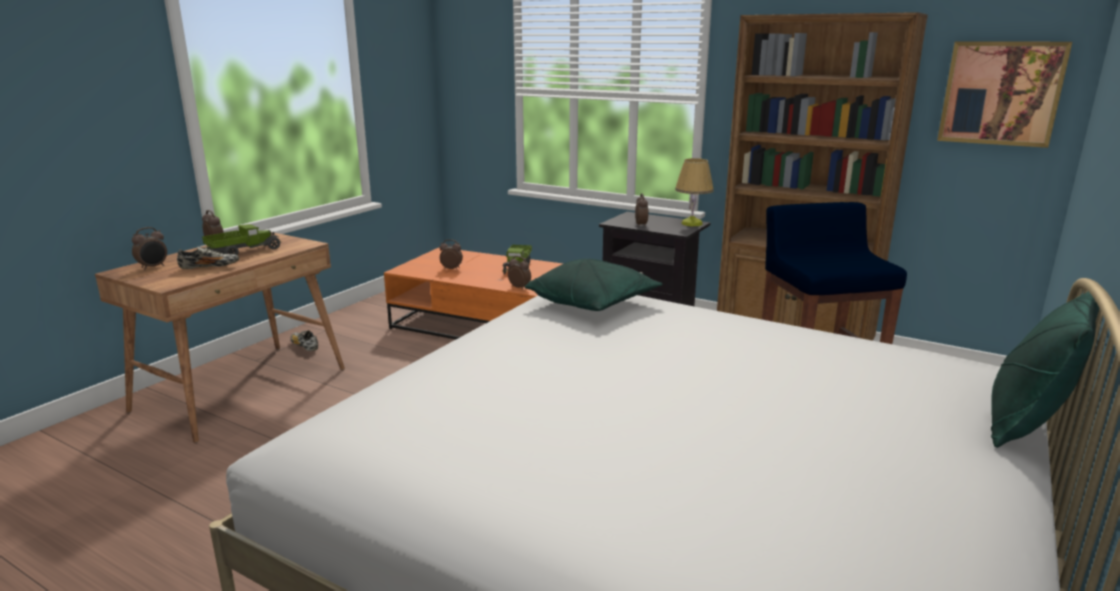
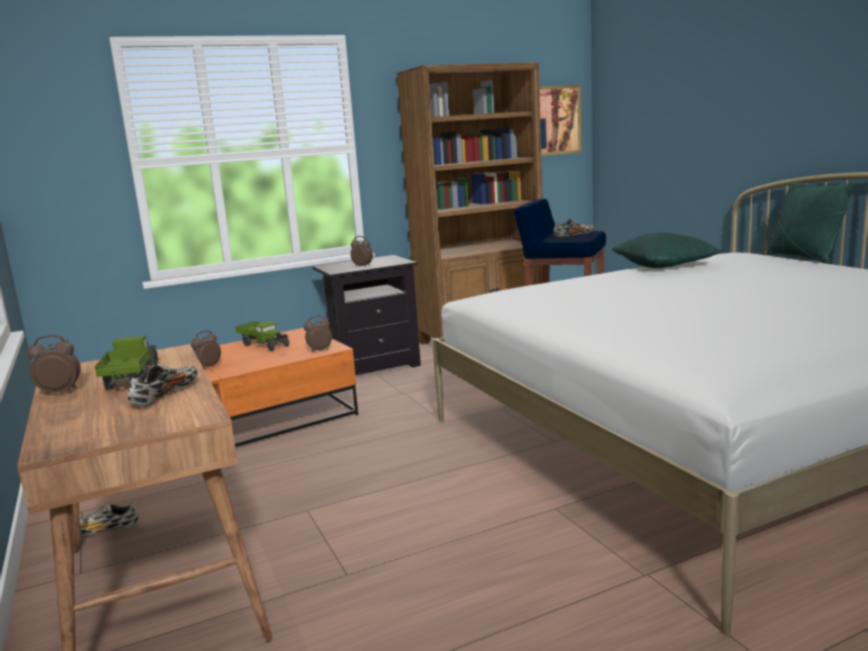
camera: 55 degrees left, 5 degrees down
(153, 267) = (82, 426): alarm clock -> none
(593, 303) = (534, 292): green pillow -> green pillow (665, 265)
(692, 223) = (388, 257): table lamp -> none
(832, 262) = (574, 236): none -> shoe

